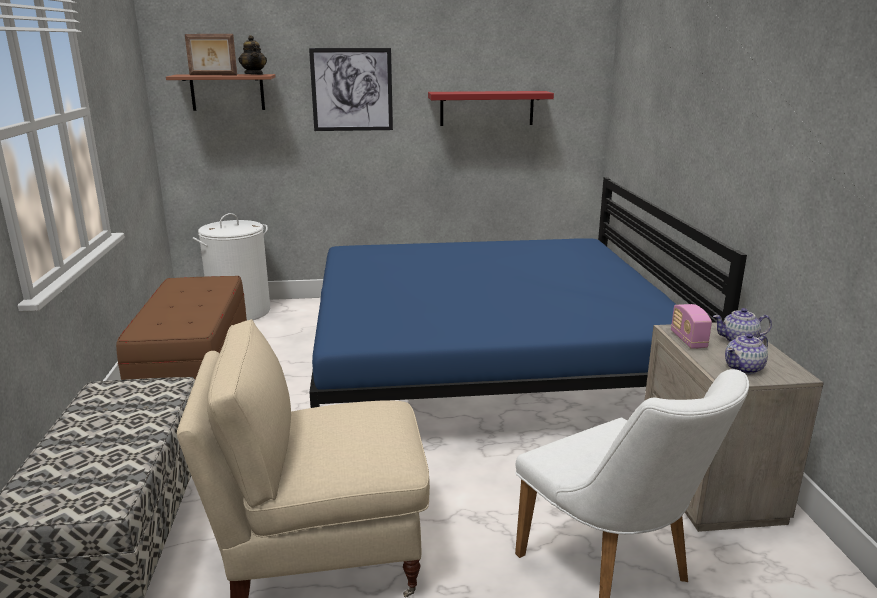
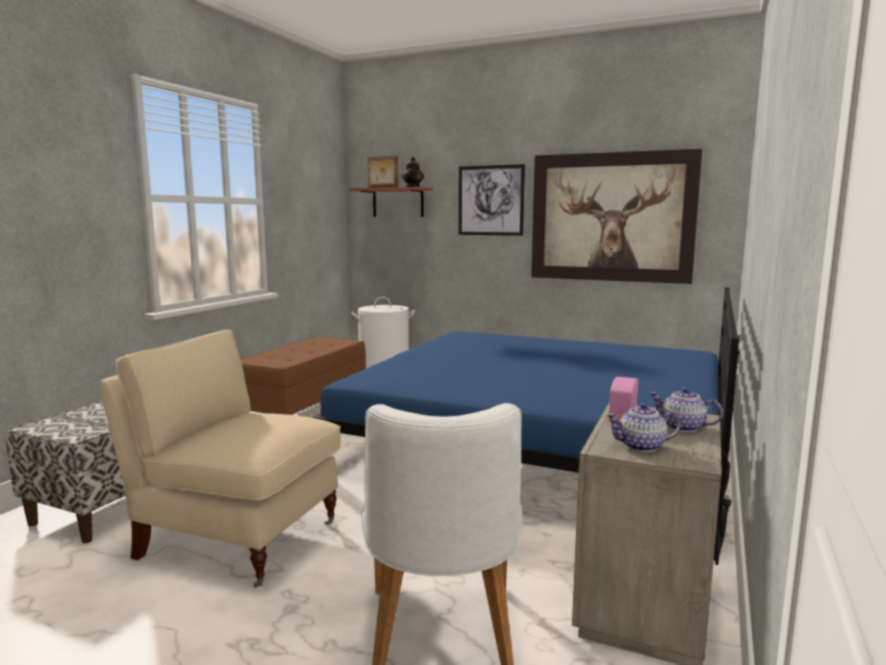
camera: 30 degrees right, 10 degrees down
(487, 108) = (611, 217): red shelf -> picture

